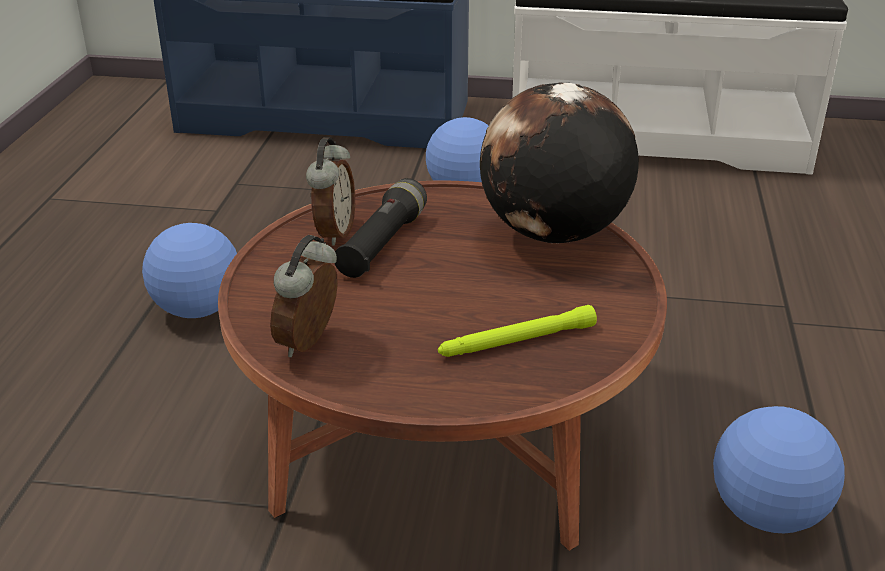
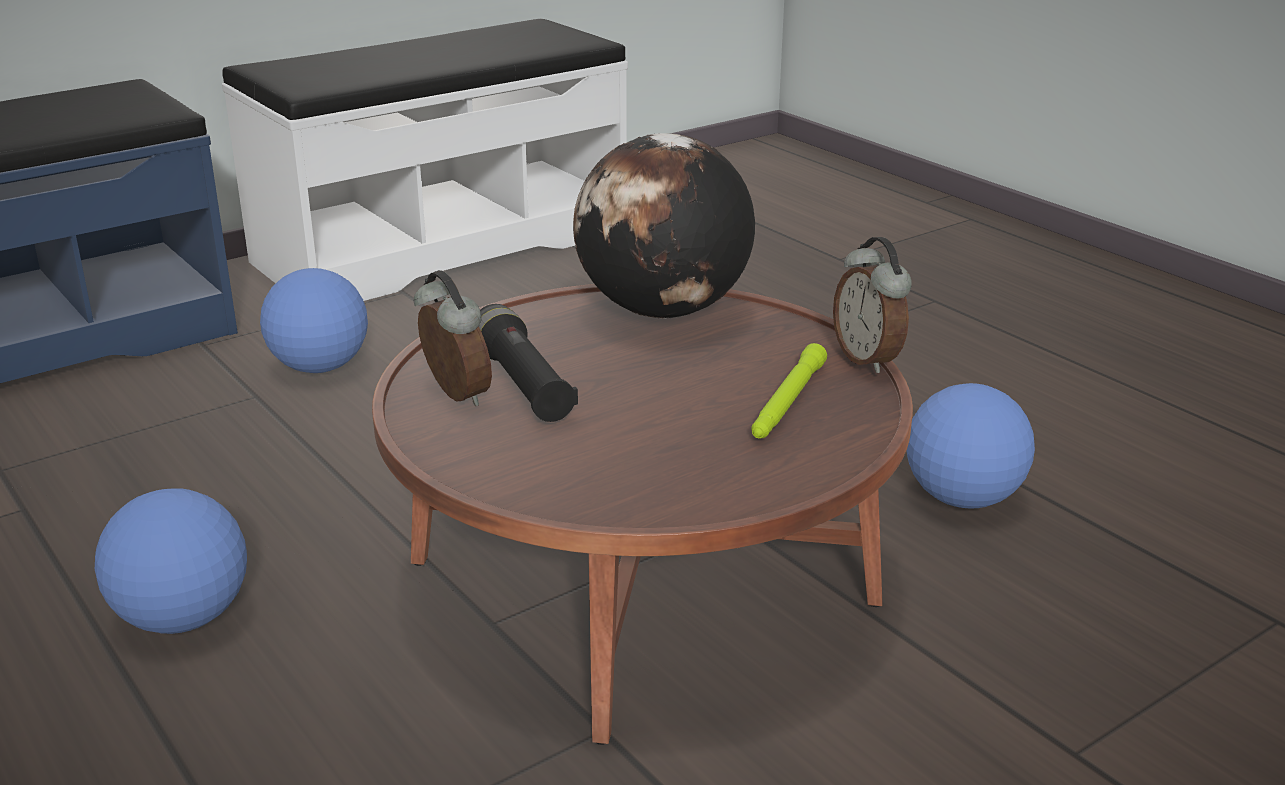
camera: 45 degrees left, 5 degrees down
(311, 343) = (631, 487): alarm clock -> alarm clock (868, 359)

